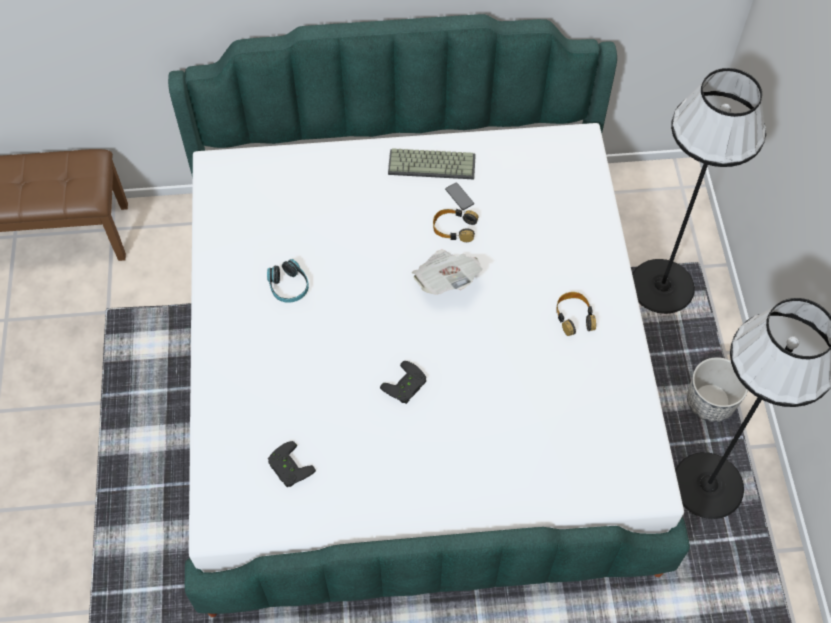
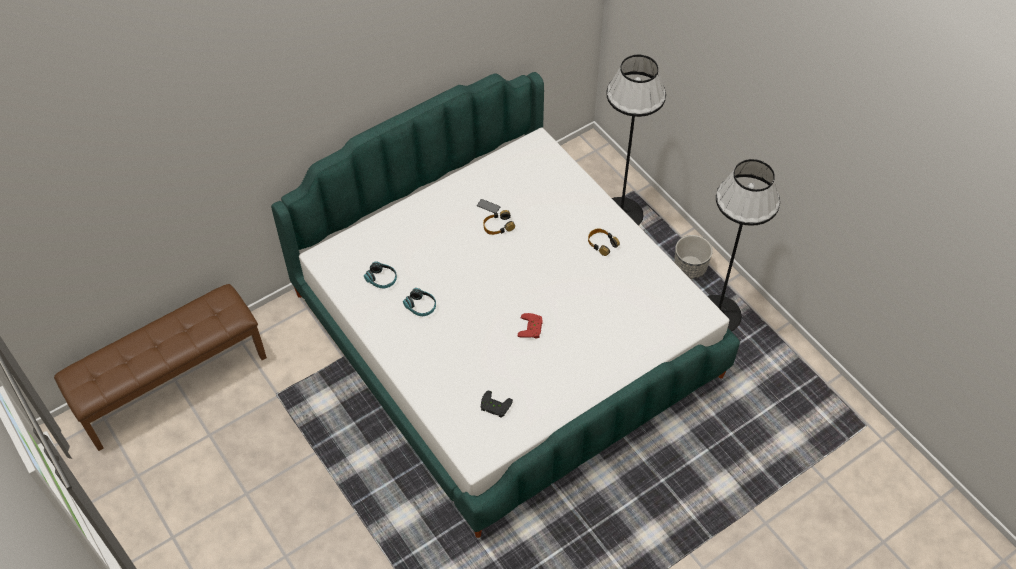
camera: 30 degrees left, 5 degrees down
(266, 228) = (381, 279): none -> headphones
(406, 386) = (532, 328): black game controller -> red game controller
(432, 163) = (458, 194): keyboard -> none
(446, 280) = (514, 258): newspaper -> none

